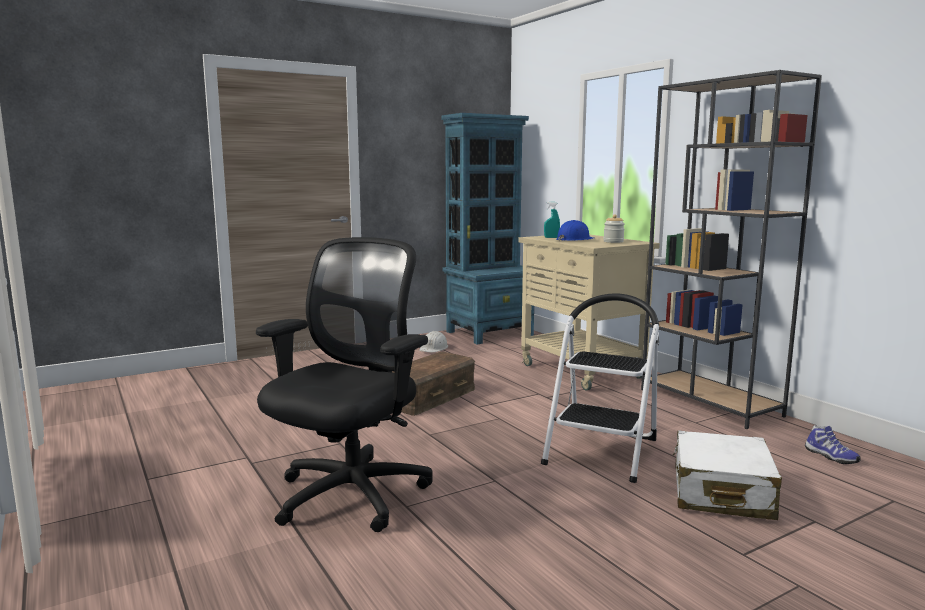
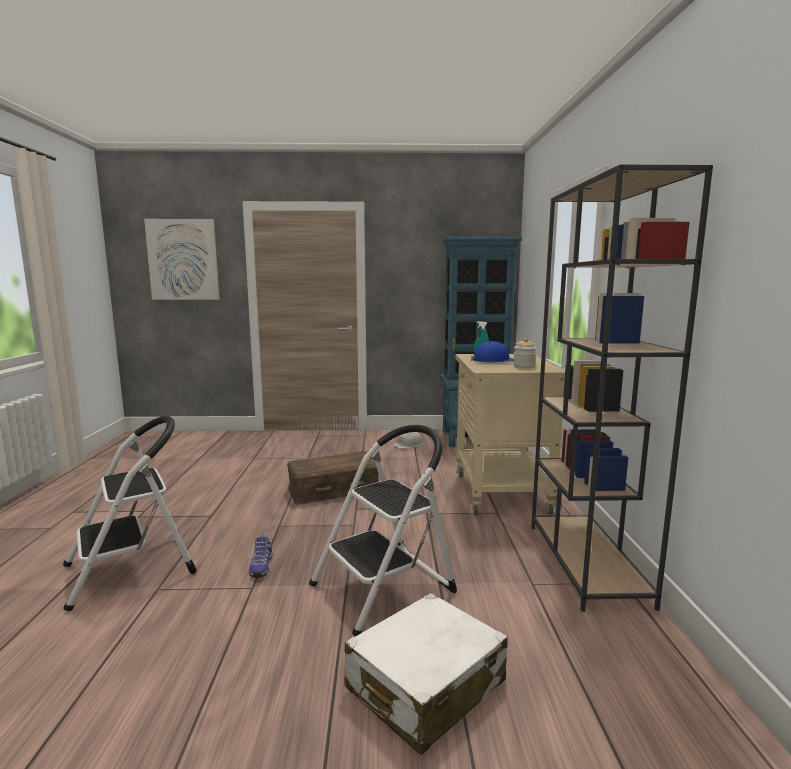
camera: 30 degrees right, 0 degrees up
(115, 130) = (183, 260): none -> picture
(347, 500) = (135, 568): black office chair -> step ladder
(830, 456) = (640, 690): shoe -> shoe (260, 566)

